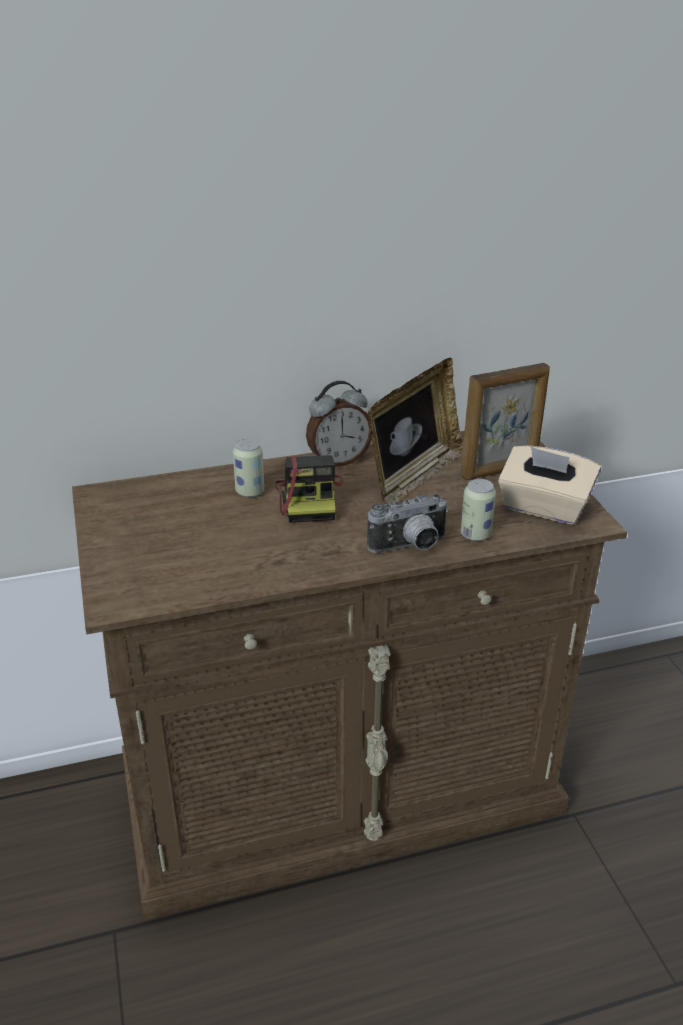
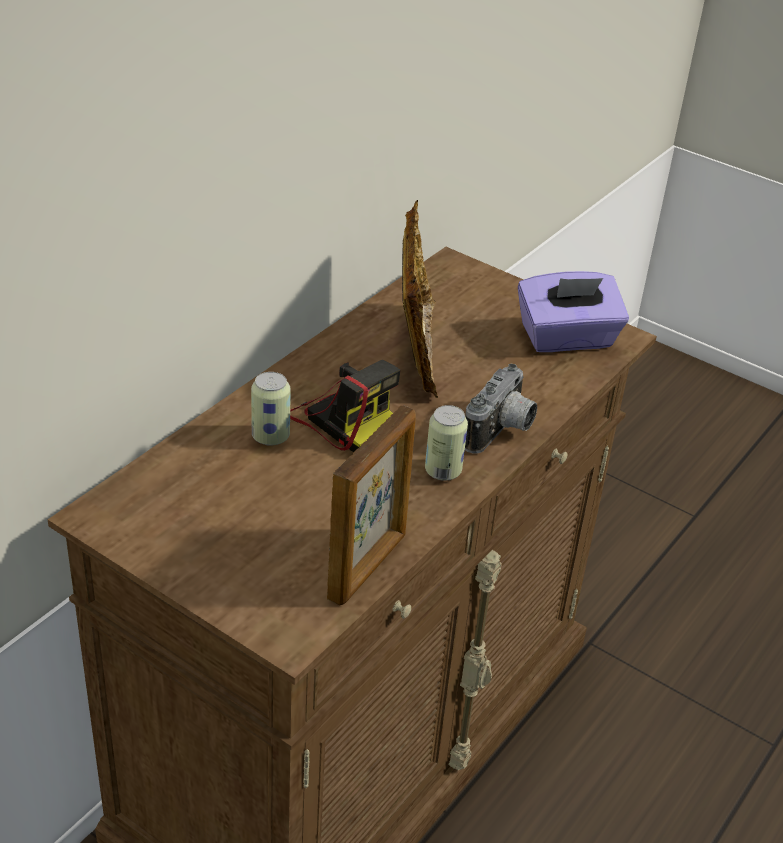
camera: 40 degrees left, 5 degrees up
(338, 460) = (319, 360): alarm clock -> none
(475, 534) = (541, 392): can -> can (443, 471)
(499, 471) = (486, 312): picture frame -> picture frame (368, 566)
(544, 508) = (567, 338): beige tissue box -> purple tissue box

